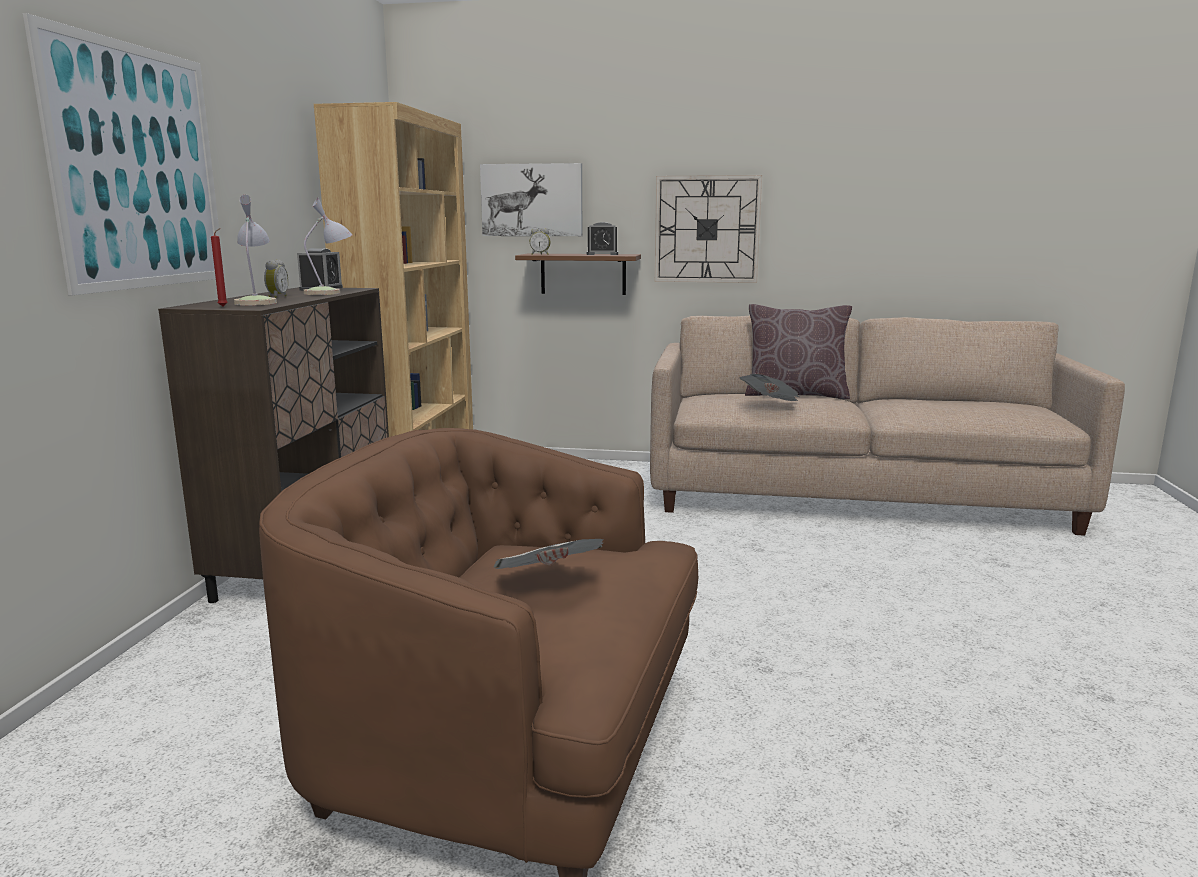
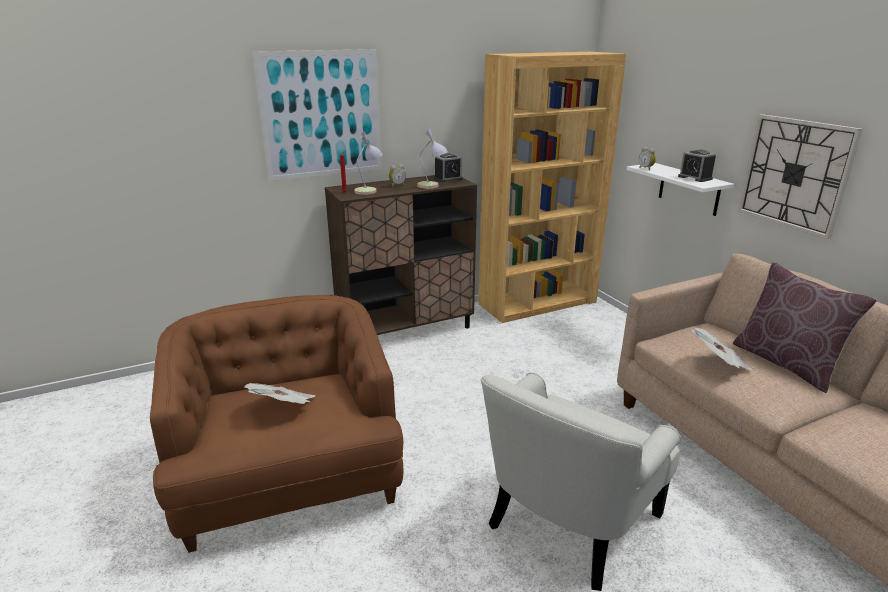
camera: 55 degrees right, 10 degrees up
(532, 200) = (666, 120): picture -> none
(583, 274) = (689, 189): brown shelf -> white shelf
(802, 595) = (569, 520): none -> white armchair

